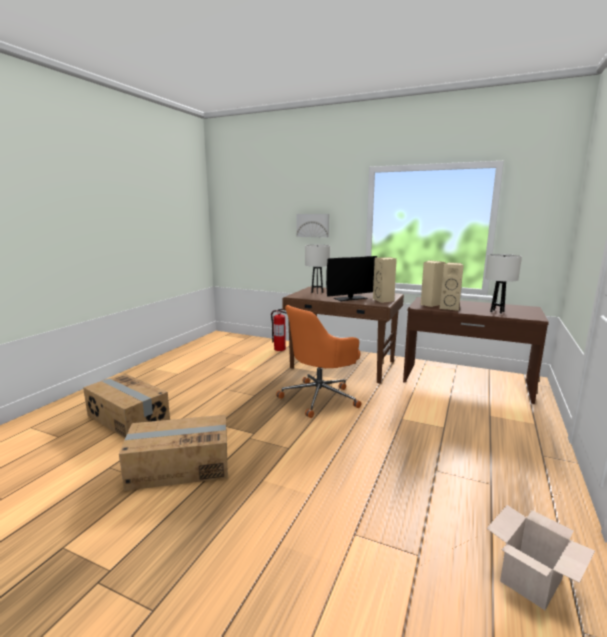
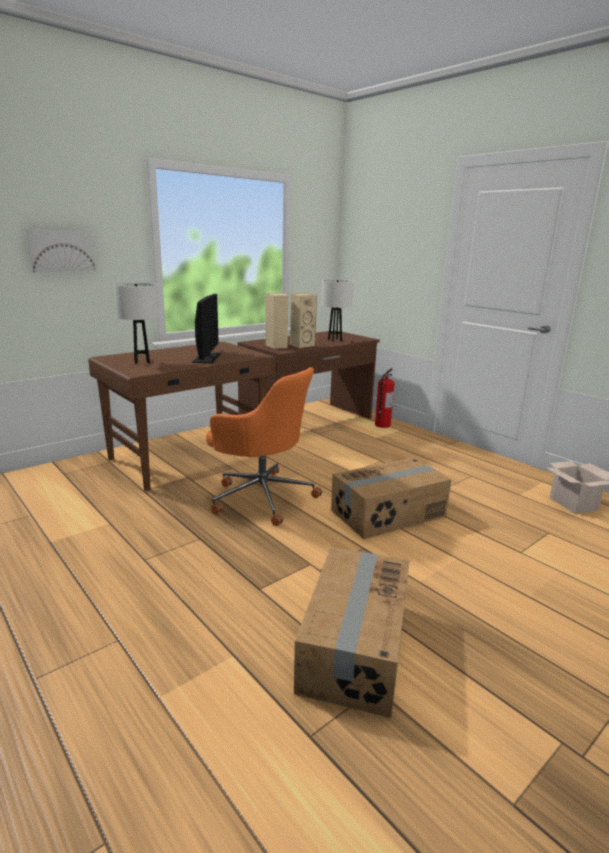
camera: 65 degrees left, 5 degrees up
(127, 418) = (132, 697): cardboard box -> cardboard box (389, 513)
(279, 349) = (59, 479): fire extinguisher -> fire extinguisher (382, 425)
(320, 398) = (261, 496): orange office chair -> orange office chair turned 45 degrees counterclockwise
(384, 300) = (242, 351): beige speaker -> none

